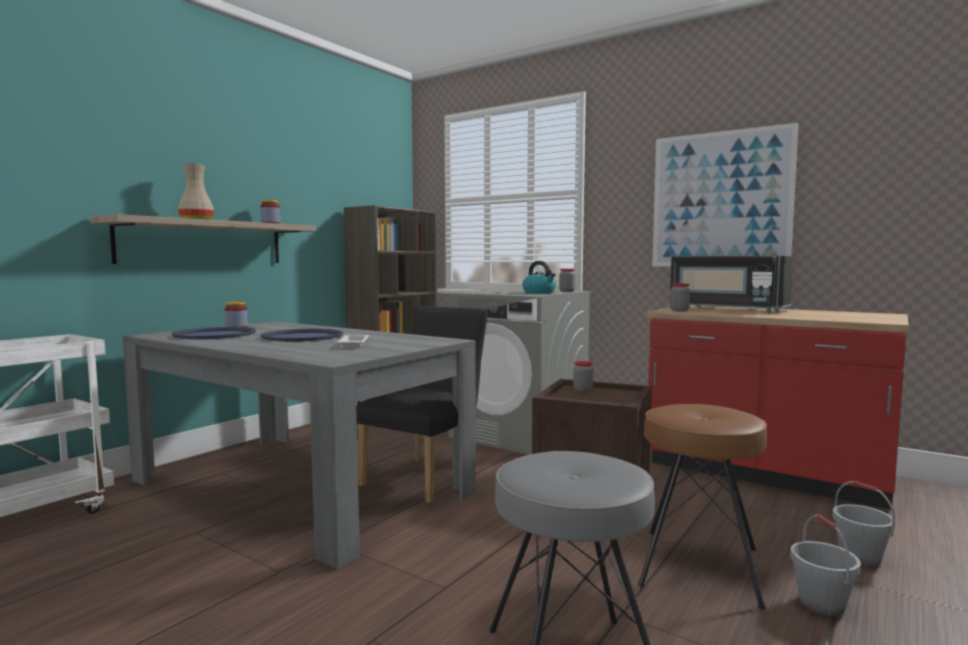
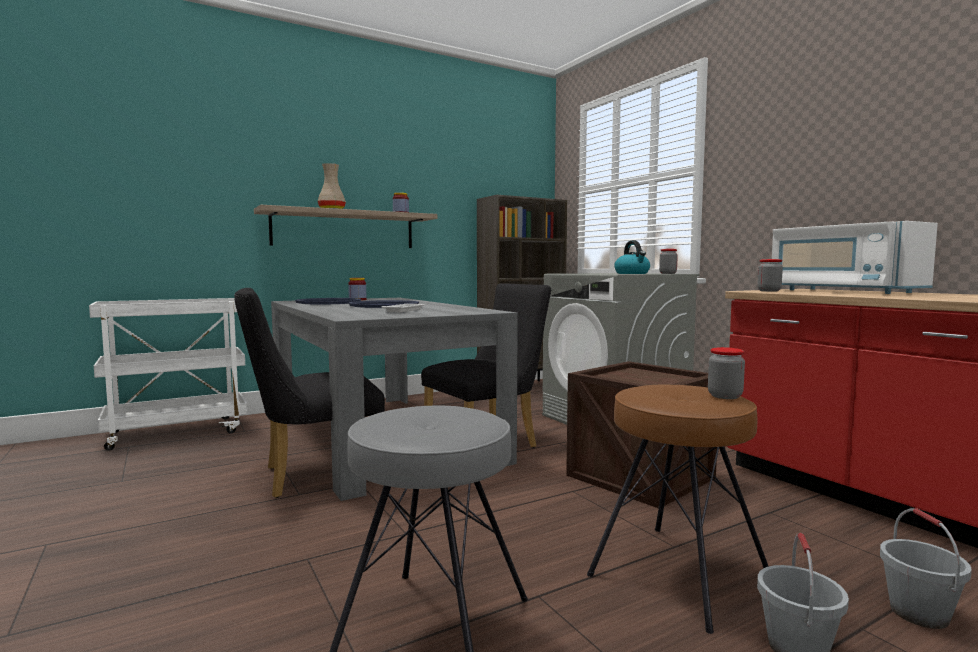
camera: 25 degrees right, 0 degrees up
(272, 547) = (313, 476): none -> black chair
(582, 390) = (640, 373): jar -> jar (725, 396)
(720, 200) = (853, 160): picture -> none
(727, 309) = (841, 291): black microwave -> white microwave

